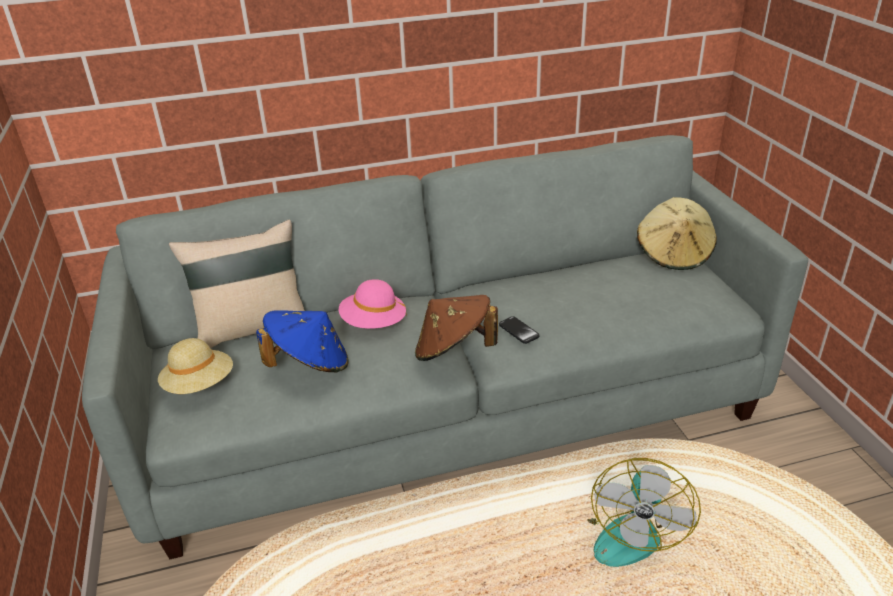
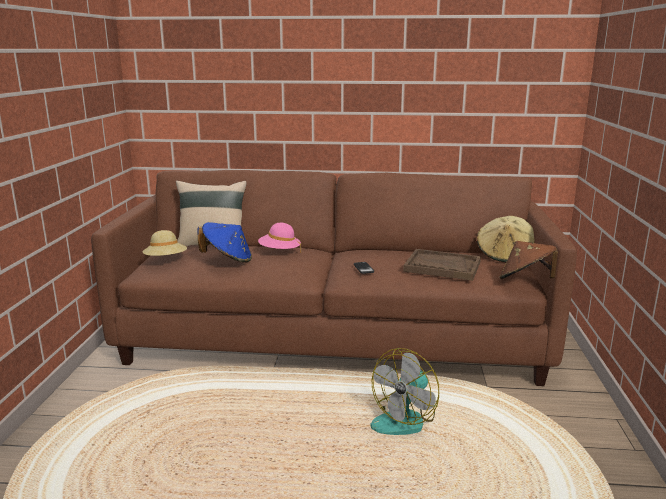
camera: 20 degrees right, 15 degrees down
(451, 409) = (333, 338): grey sofa -> brown sofa
(453, 351) = (314, 268): brown hat -> brown hat (526, 281)
(618, 301) = (442, 267): none -> brown tray

